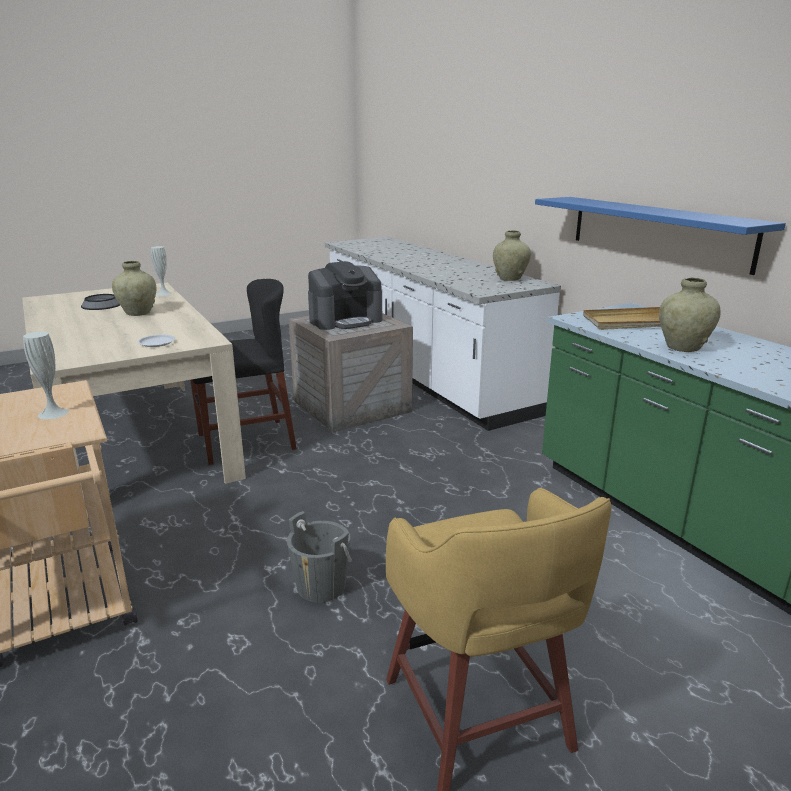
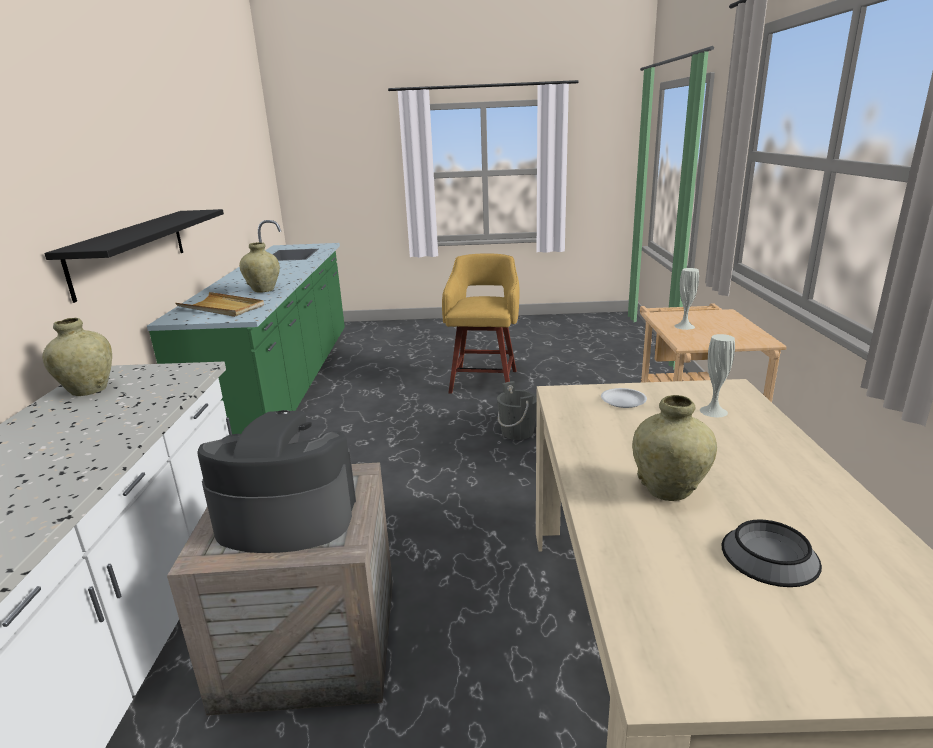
camera: 150 degrees left, 0 degrees up
(163, 293) = (629, 592): white vase -> white vase (713, 411)
(245, 441) = (513, 601): black chair -> none
(657, 231) = (130, 251): blue shelf -> black shelf

